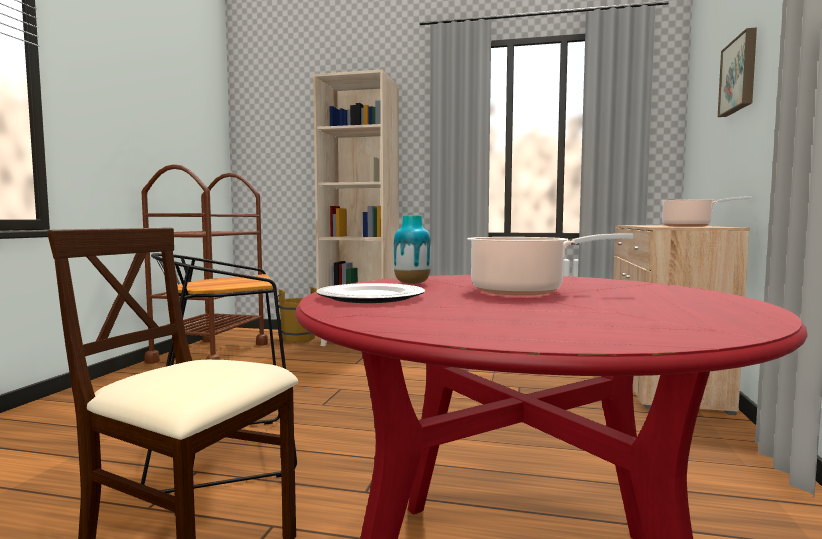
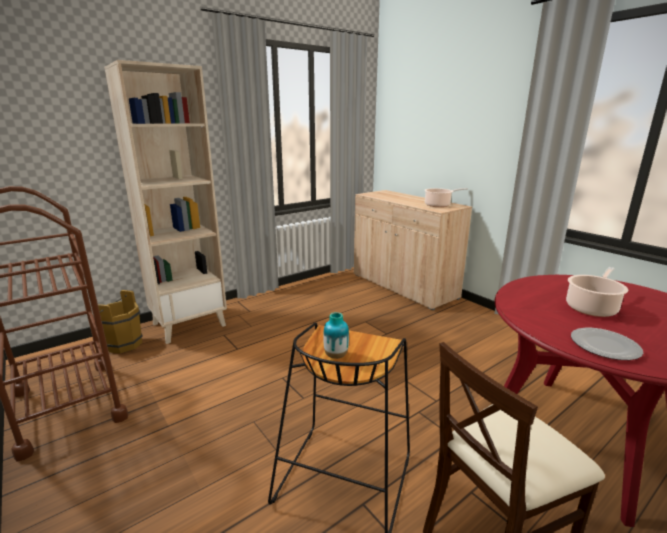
camera: 50 degrees left, 15 degrees up
(412, 283) = (542, 318): vase -> vase (336, 355)
(740, 75) = (453, 114): picture -> none

